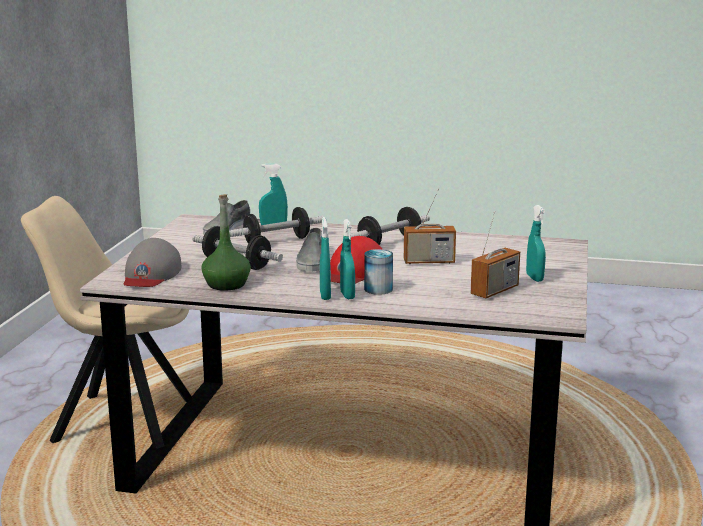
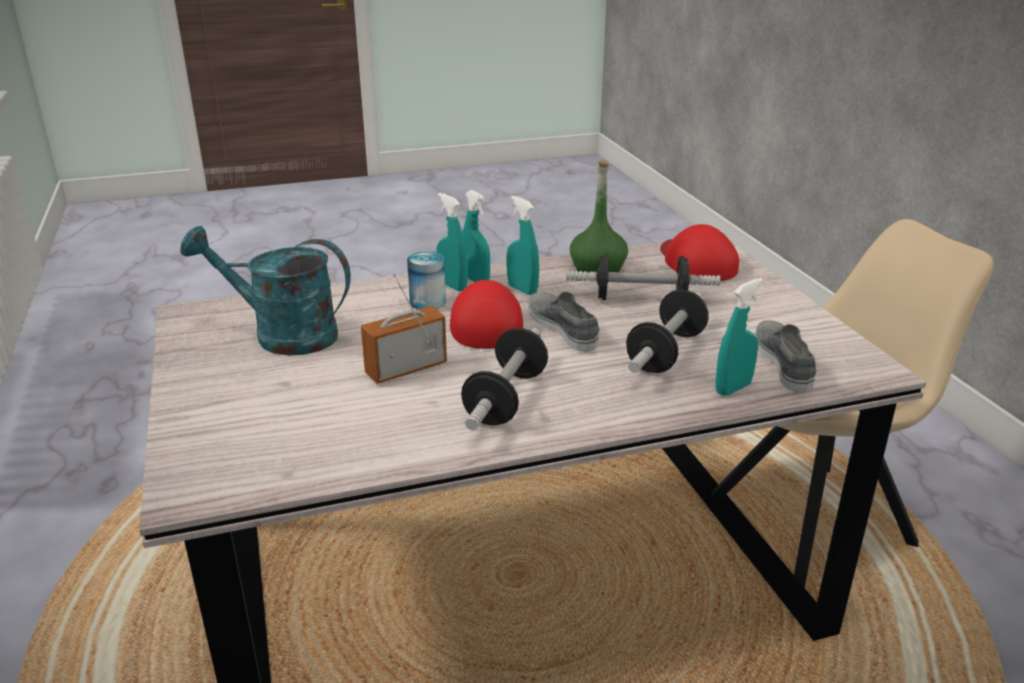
camera: 150 degrees right, 10 degrees up
(151, 274) = (696, 262): grey cap -> red cap
(494, 291) = (282, 335): radio -> turquoise watering can
(534, 278) = (233, 374): turquoise spray bottle -> turquoise spray bottle (522, 289)

